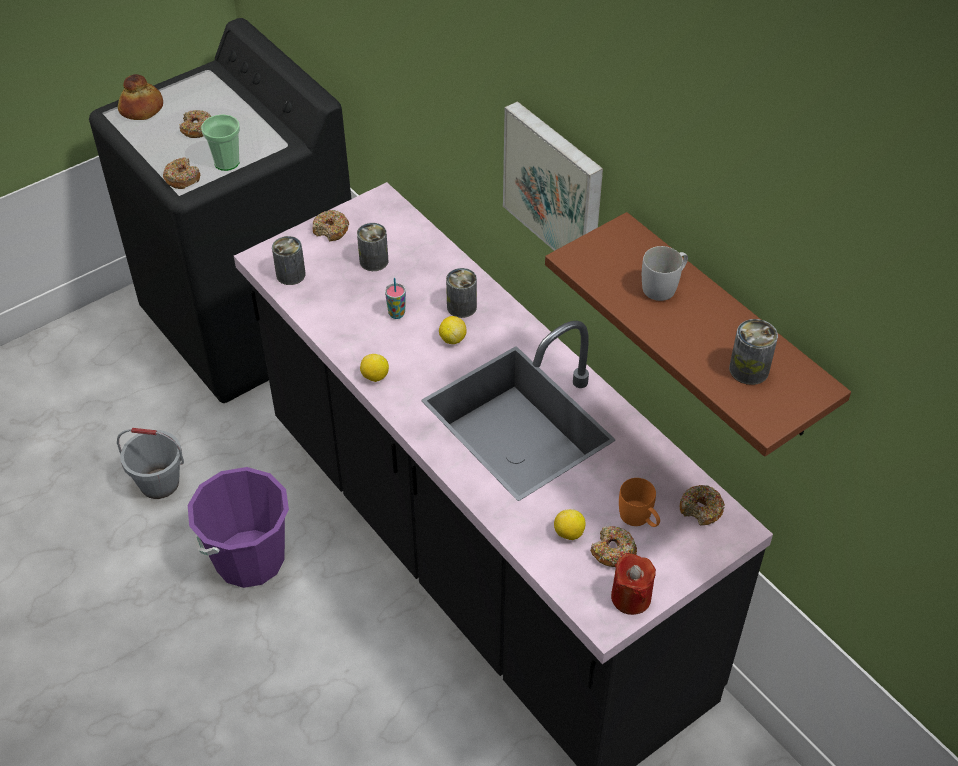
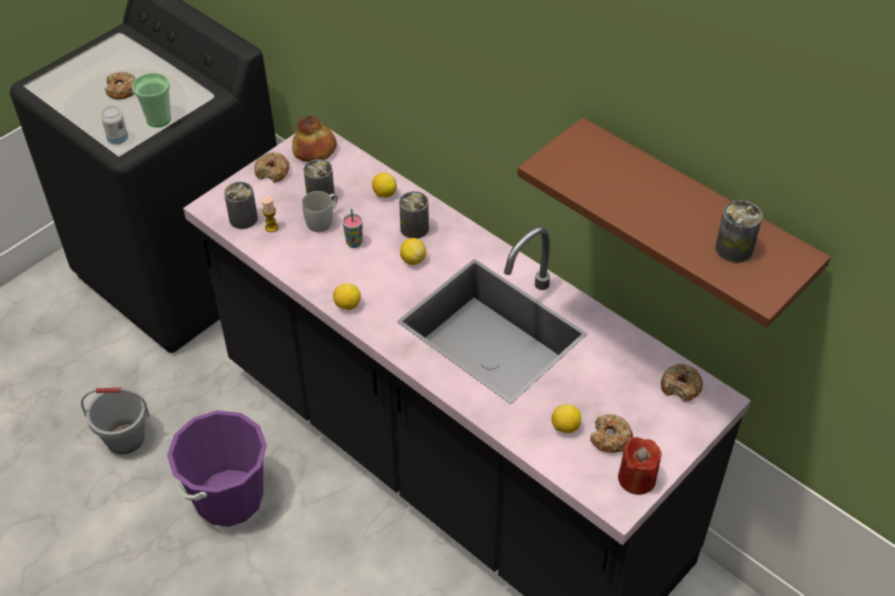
camera: 10 degrees left, 0 degrees up
(142, 109) = (62, 77): bread -> bread (315, 149)
(182, 178) = (118, 139): donut -> can
(317, 287) = (271, 227): none -> candle
(439, 267) = (384, 194): none -> lemon
(556, 185) = (503, 101): picture -> none
(639, 519) = (627, 404): orange mug -> none
(664, 286) = (636, 181): white mug -> white mug (323, 220)

